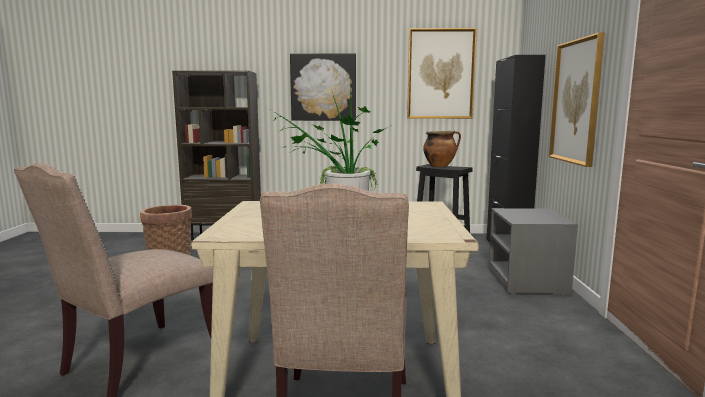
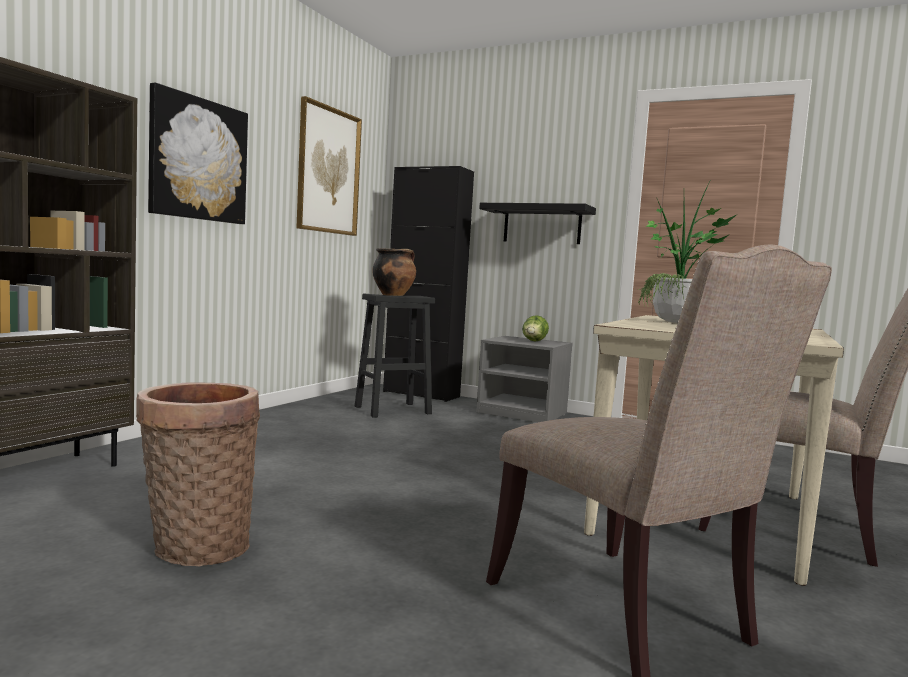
camera: 65 degrees left, 5 degrees down
(533, 217) = (534, 341): none -> lettuce
(576, 102) = (542, 225): picture -> black shelf

